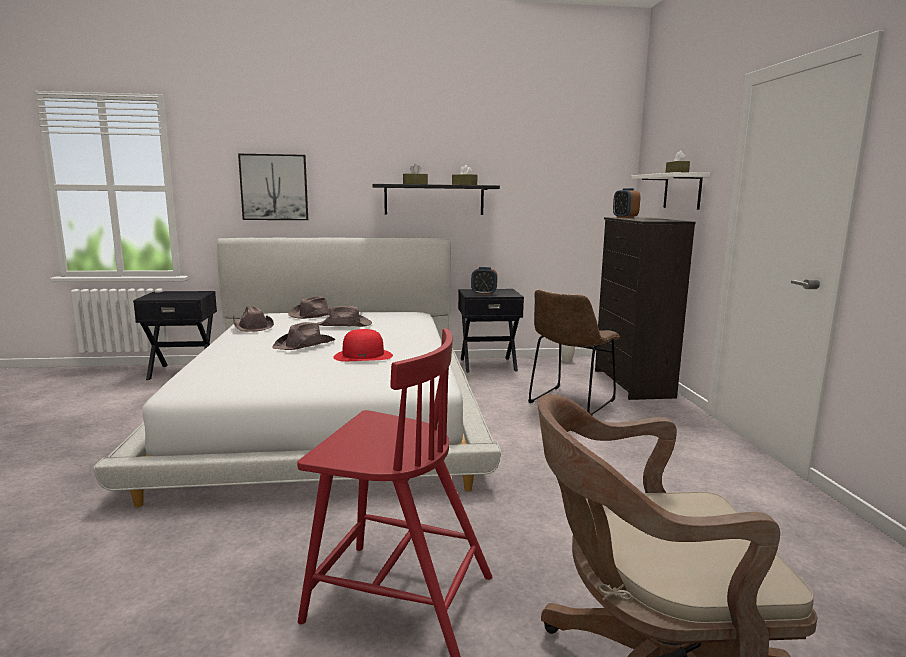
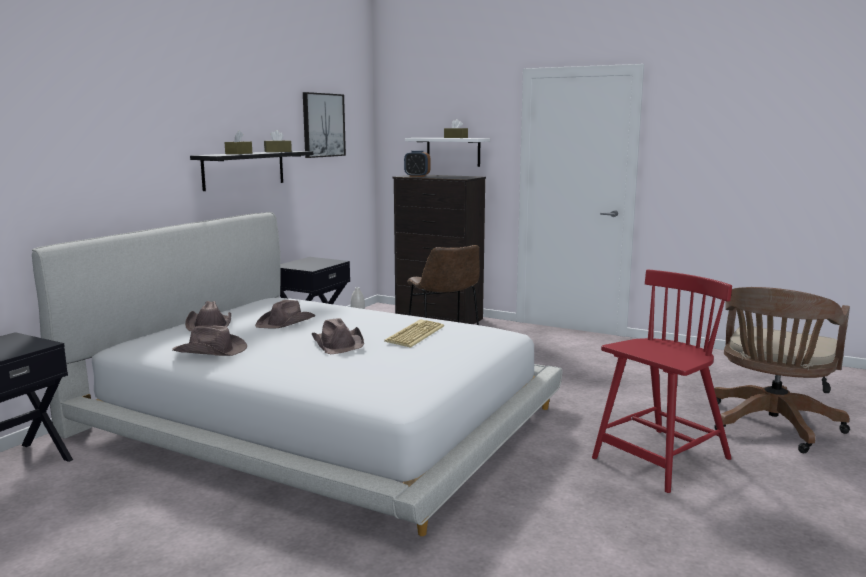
camera: 55 degrees left, 0 degrees up
(274, 187) = (83, 167): picture -> picture (323, 125)
(363, 356) = (414, 334): red hat -> keyboard
(484, 293) = (312, 265): alarm clock -> none

